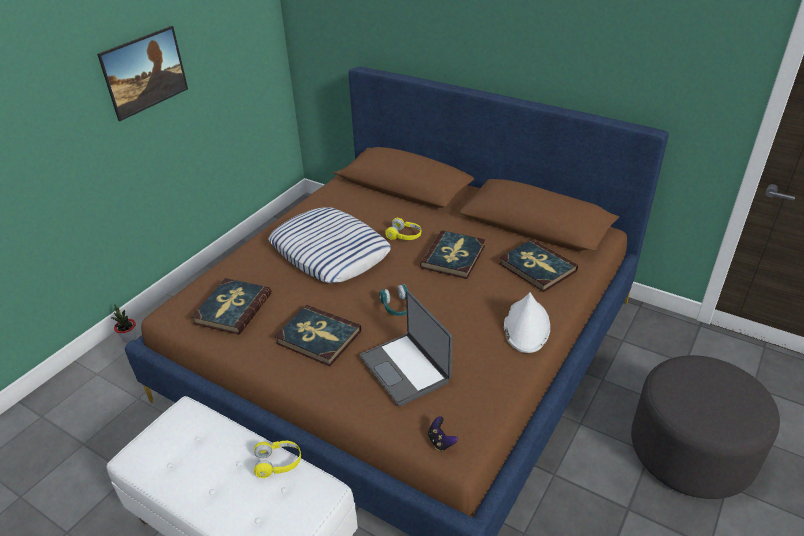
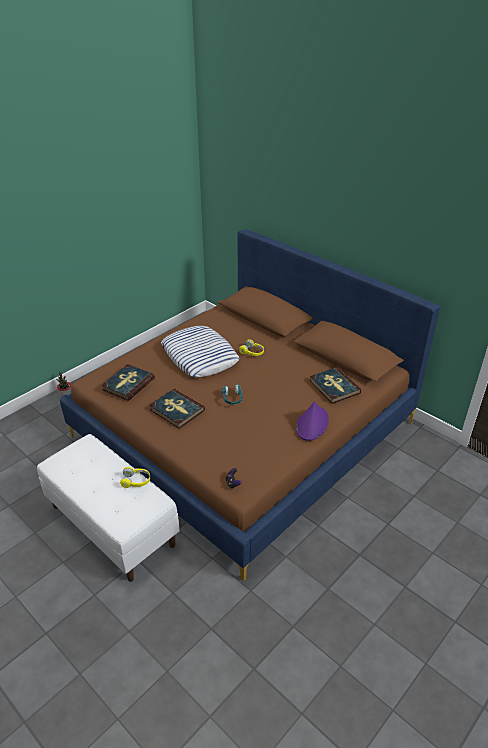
camera: 10 degrees right, 0 degrees up
(149, 88) = (100, 232): picture -> none
(406, 369) = (225, 438): laptop -> none
(453, 257) = (280, 371): book -> none
(526, 326) = (312, 424): white hat -> purple hat
(691, 451) = (417, 527): grey ottoman -> none

